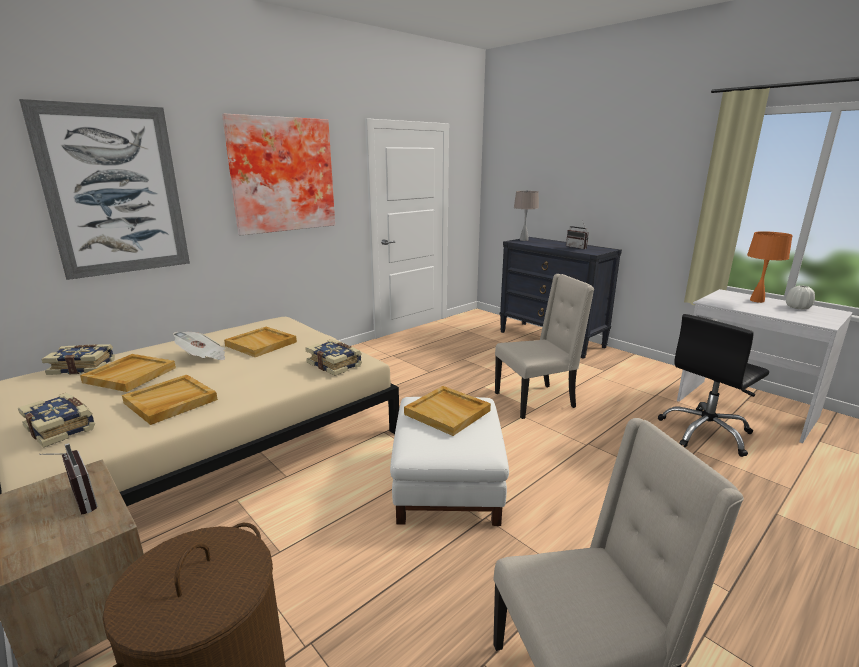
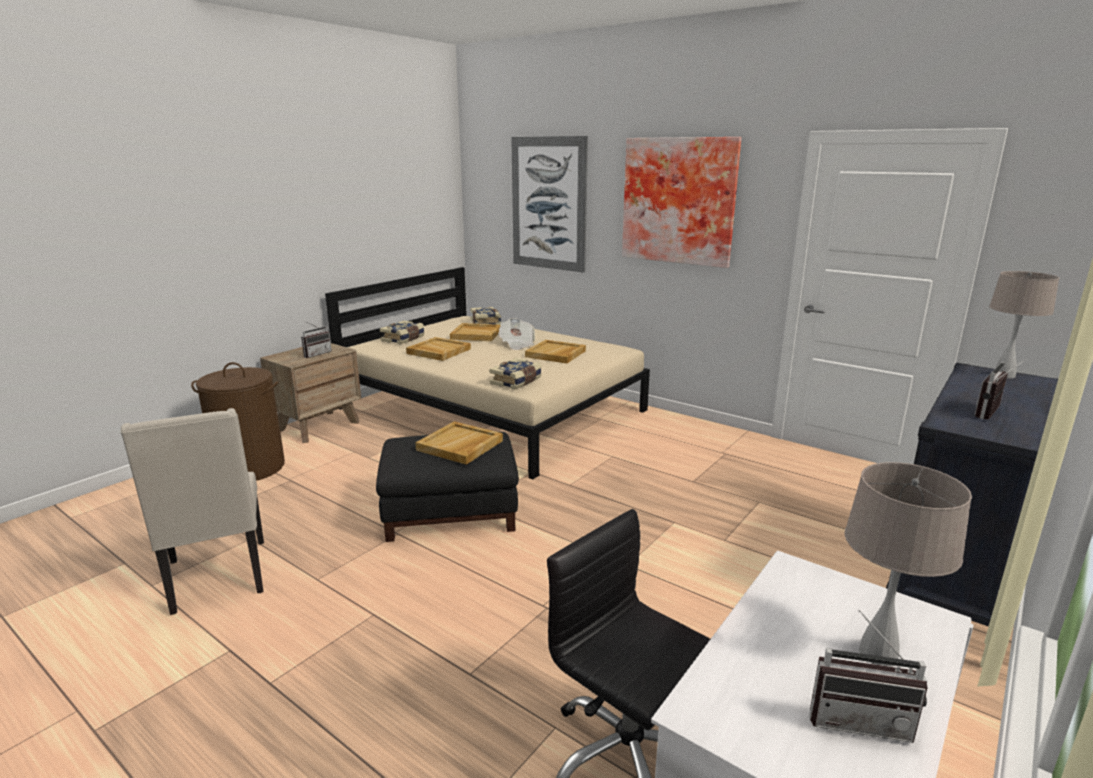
camera: 80 degrees right, 0 degrees up
(446, 481) = (451, 511): white ottoman -> black ottoman
(536, 400) = (655, 566): beige chair -> none
(757, 300) = (878, 654): orange table lamp -> beige table lamp
(797, 307) = (858, 718): white vase -> radio

